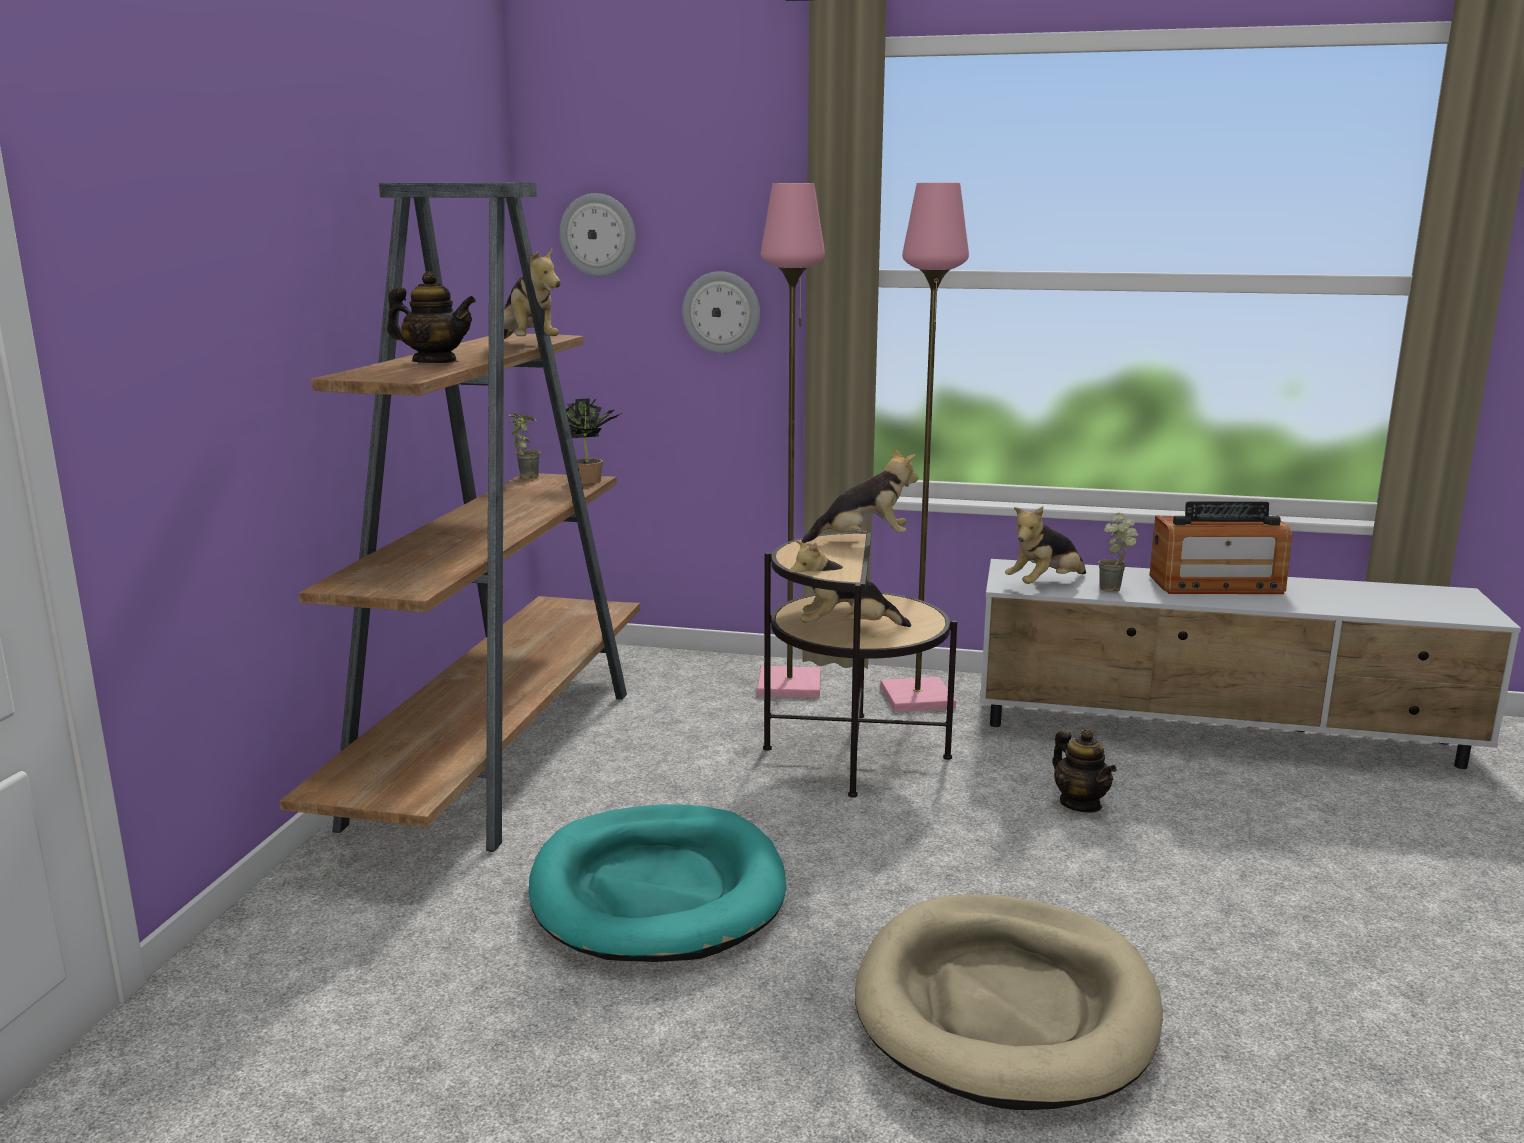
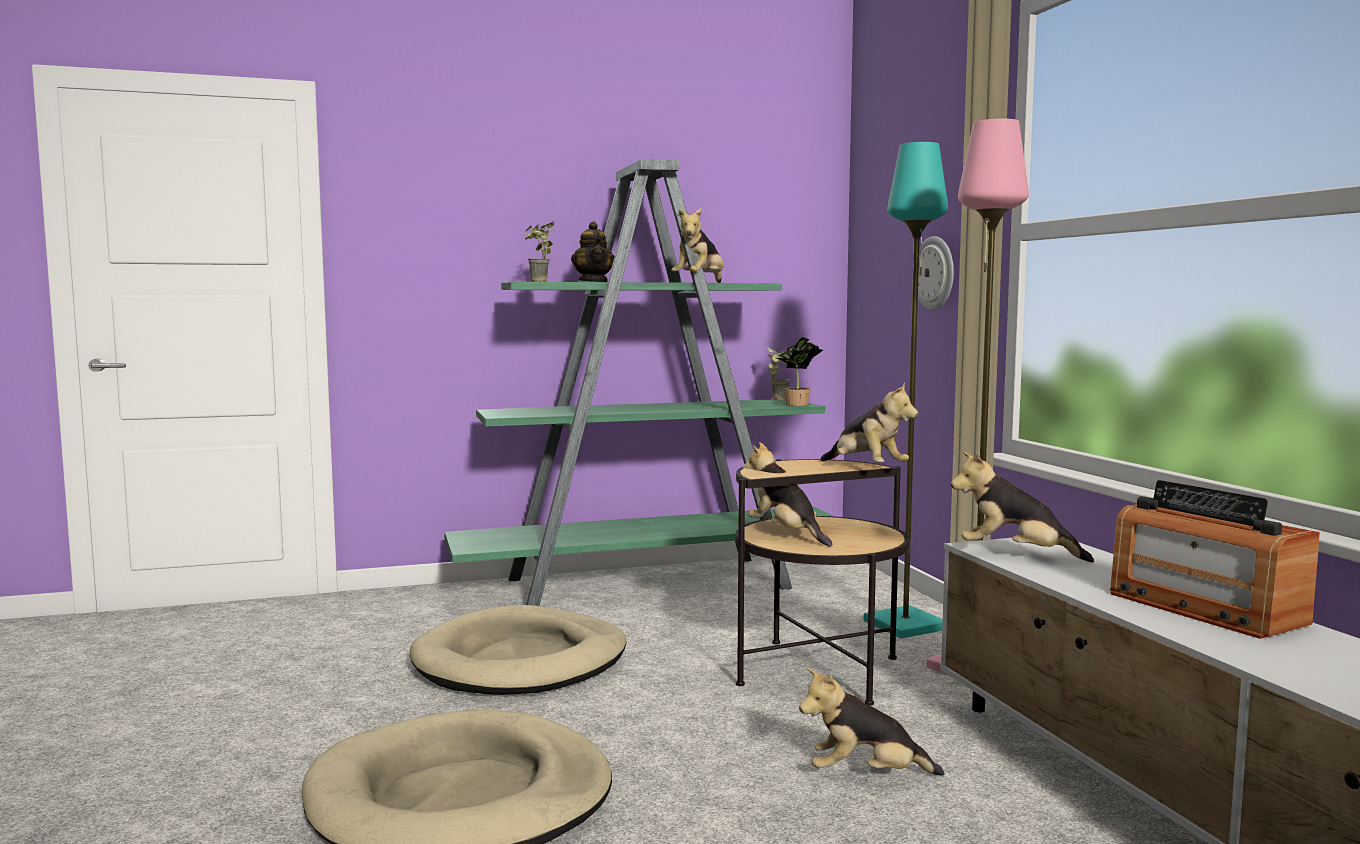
camera: 60 degrees right, 10 degrees down
(499, 753) = (652, 584): brown bookcase -> green bookcase
(598, 235) = (880, 214): wall clock -> none
(657, 891) = (521, 661): turquoise dog bed -> beige dog bed
(790, 685) = (907, 625): pink floor lamp -> turquoise floor lamp
(1080, 804) = (866, 775): teapot -> plush toy
(1116, 590) = (1064, 576): potted plant -> potted plant (538, 282)

